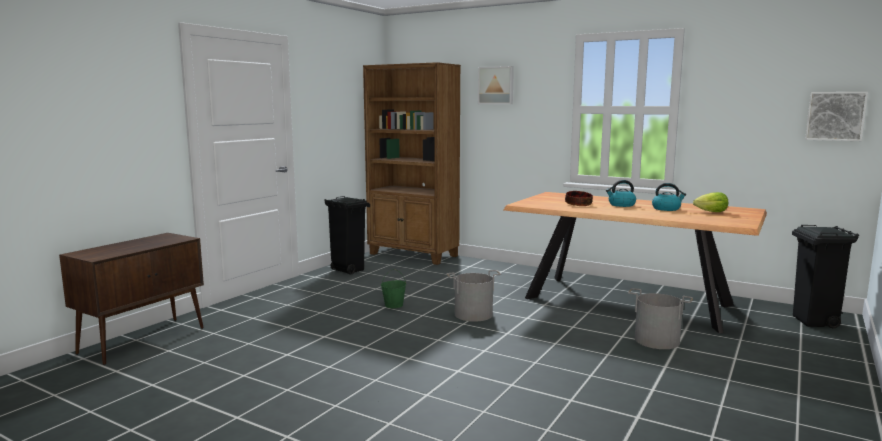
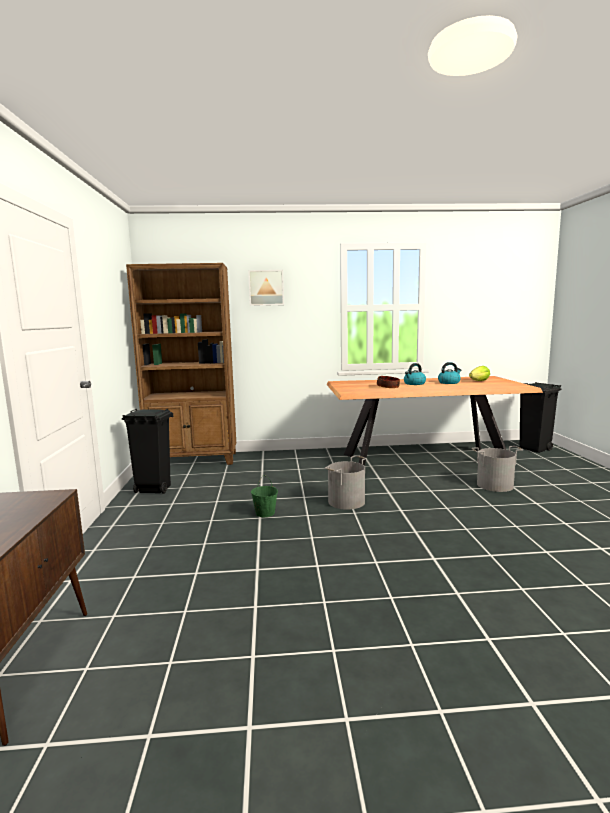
camera: 35 degrees left, 0 degrees up
(835, 116) = (524, 308): picture -> none

